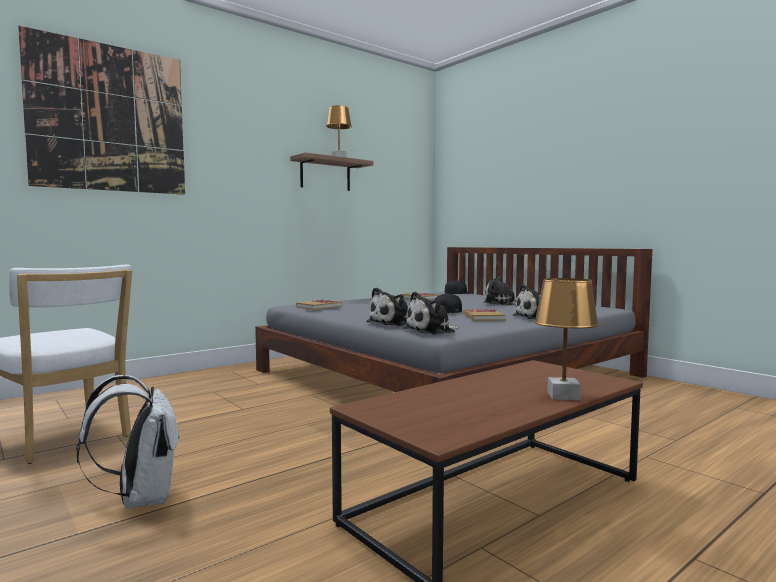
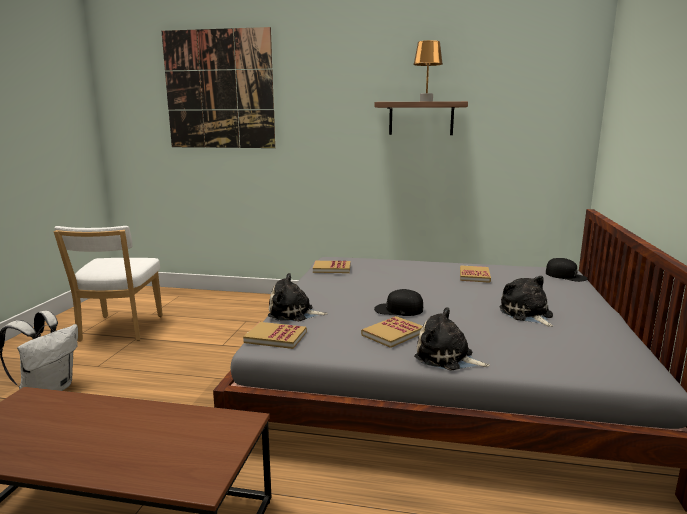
camera: 50 degrees right, 10 degrees up
(432, 331) = (275, 337): plush toy -> book
(563, 396) = (107, 469): brown table lamp -> none

